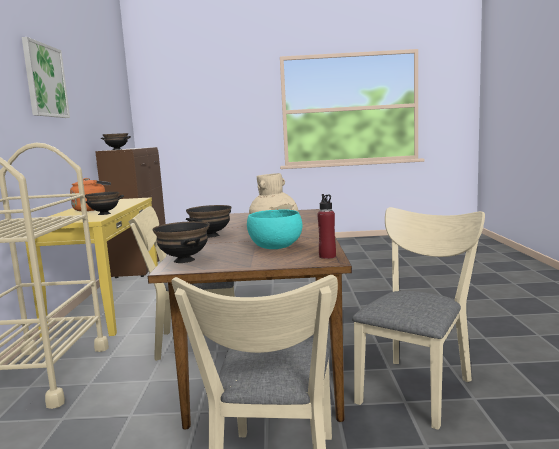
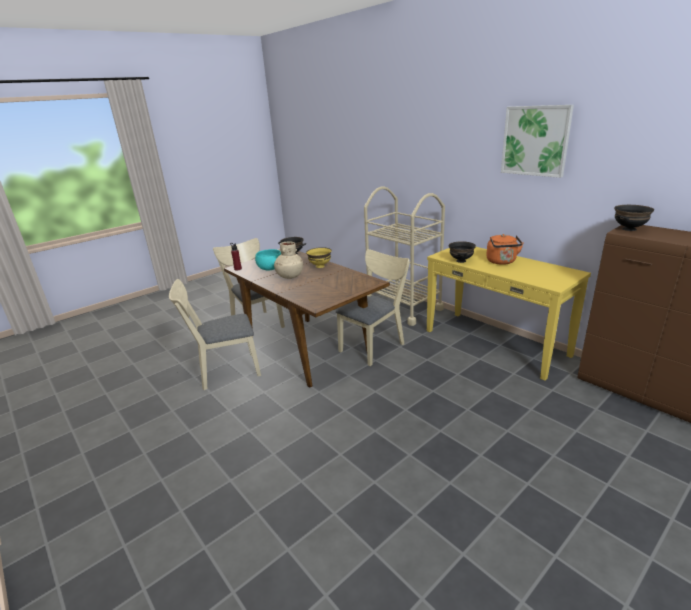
camera: 140 degrees right, 15 degrees up
(210, 235) = (320, 266): black bowl -> yellow bowl
(417, 386) = (224, 372): beige chair -> beige chair turned 75 degrees clockwise

